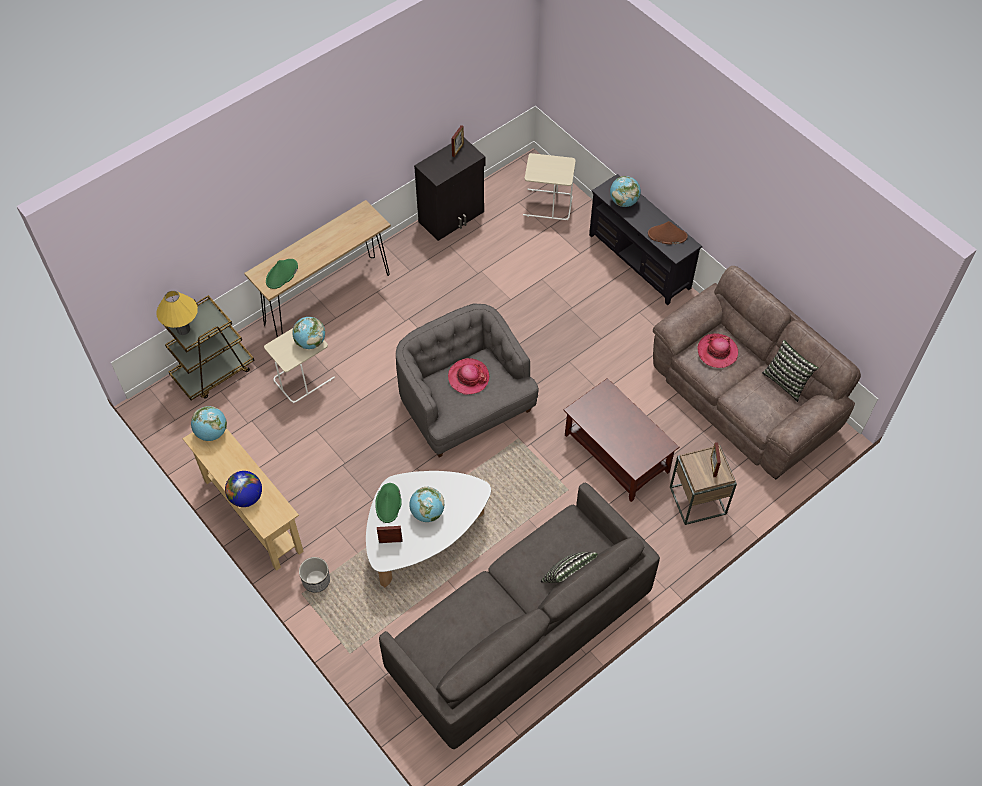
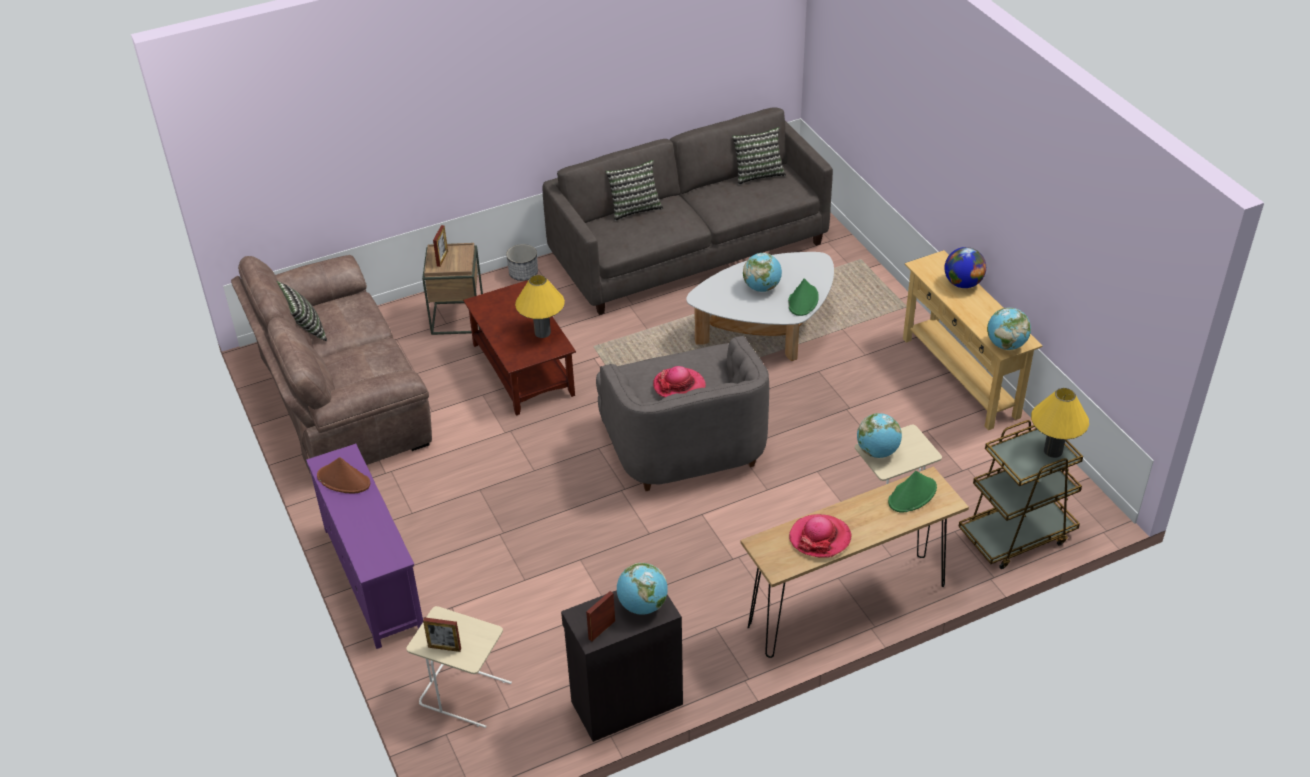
camera: 165 degrees left, 15 degrees down
(316, 581) = (890, 314): planter -> planter (523, 273)
(390, 541) = (806, 272): picture frame -> picture frame (444, 647)
(459, 657) = (757, 174): none -> pillow
(597, 422) = (542, 332): none -> yellow table lamp
(623, 201) = (376, 537): globe -> globe (642, 605)
(639, 261) = (372, 579): black tv stand -> purple tv stand
(717, 352) = (363, 367): hat -> hat (820, 538)

